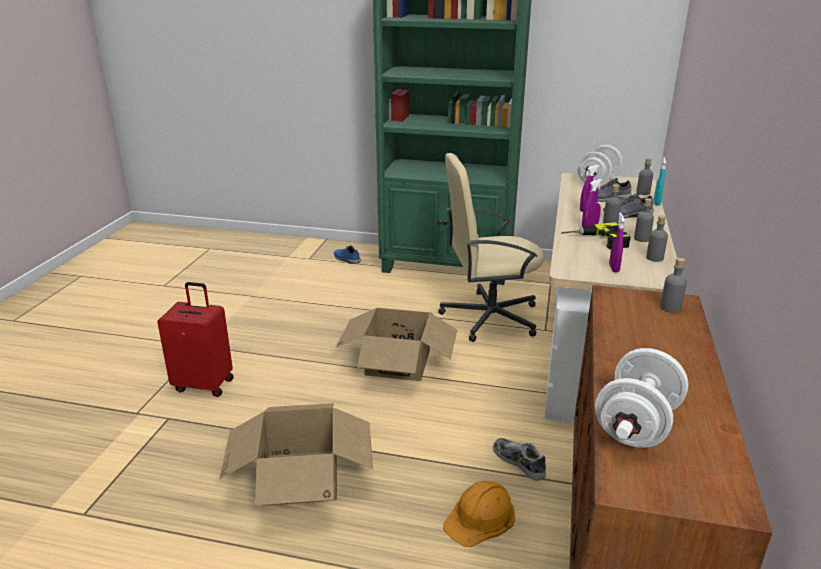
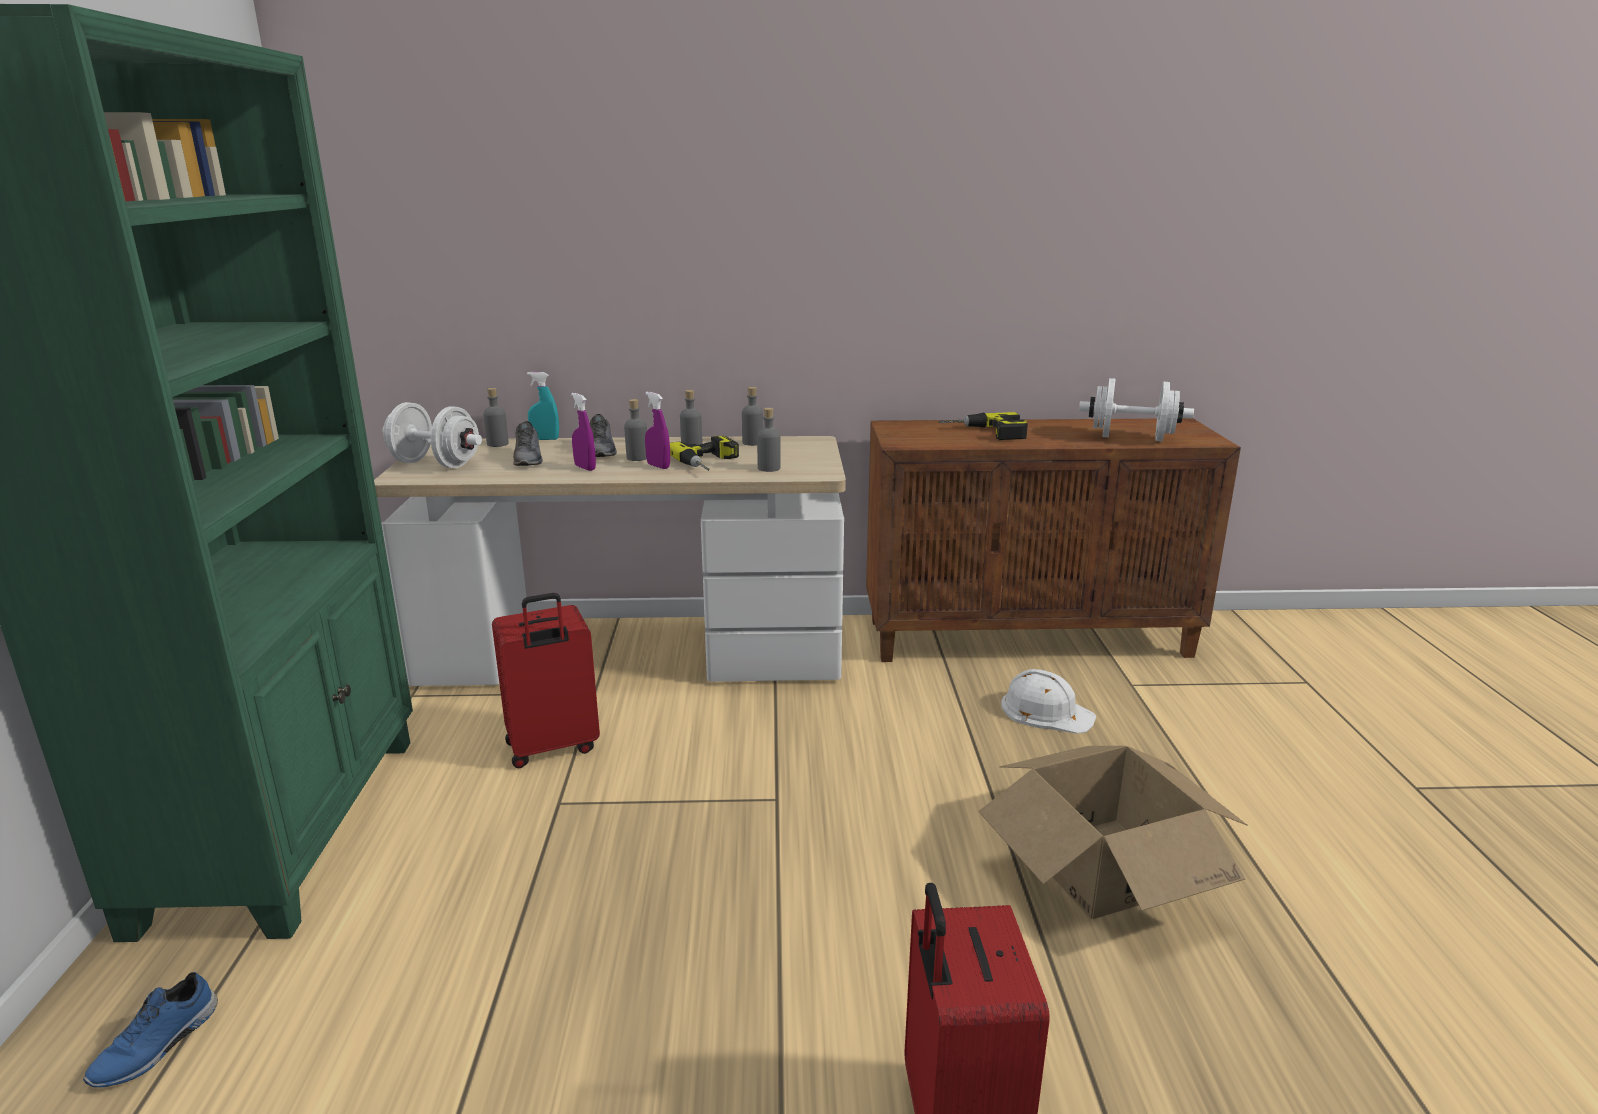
camera: 105 degrees left, 5 degrees down
(397, 362) = (742, 829): cardboard box -> none
(480, 517) = (1046, 711): orange hard hat -> white hard hat
(488, 317) = (552, 748): beige office chair -> red suitcase
(519, 462) = (934, 694): shoe -> none
(614, 268) = (796, 456): purple spray bottle -> none
(651, 339) = (985, 433): none -> power drill
(670, 308) = (910, 427): grey bottle -> grey bottle (769, 468)

